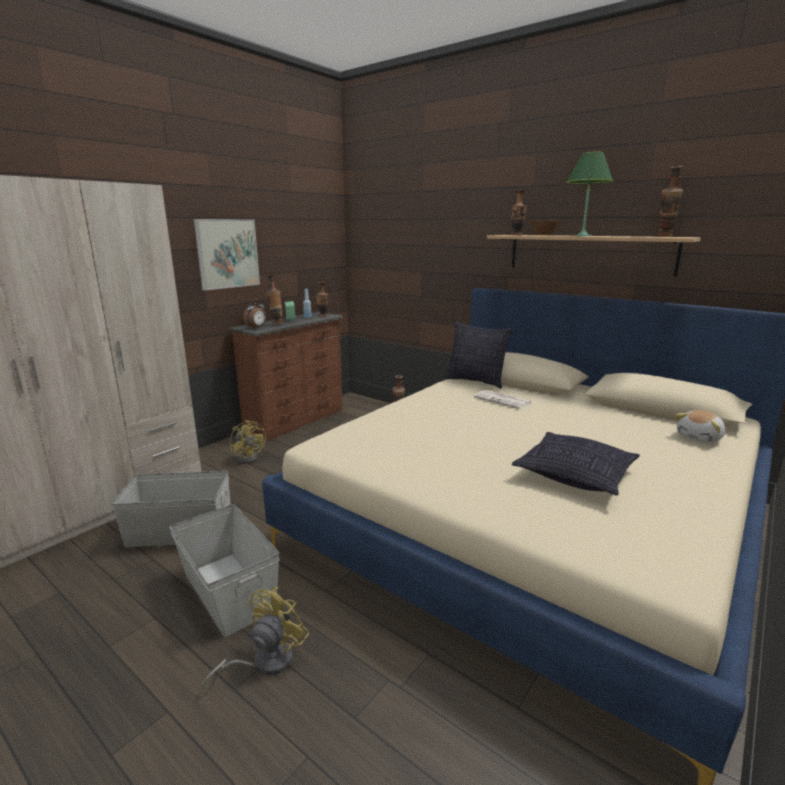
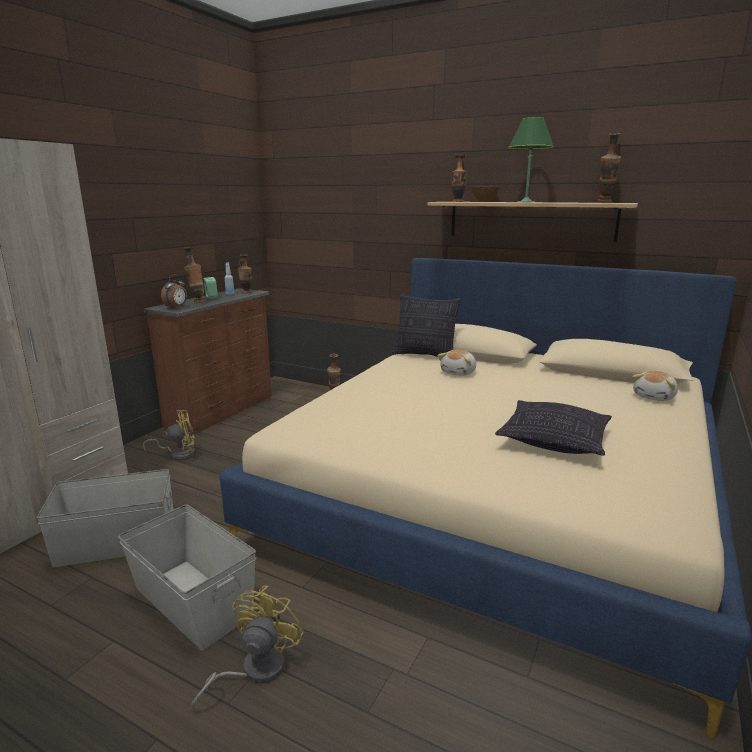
camera: 10 degrees left, 0 degrees up
(228, 253) = (138, 224): picture -> none
(250, 457) = (178, 454): yellow fan -> yellow fan turned 60 degrees counterclockwise
(503, 400) = (459, 373): newspaper -> plush toy

